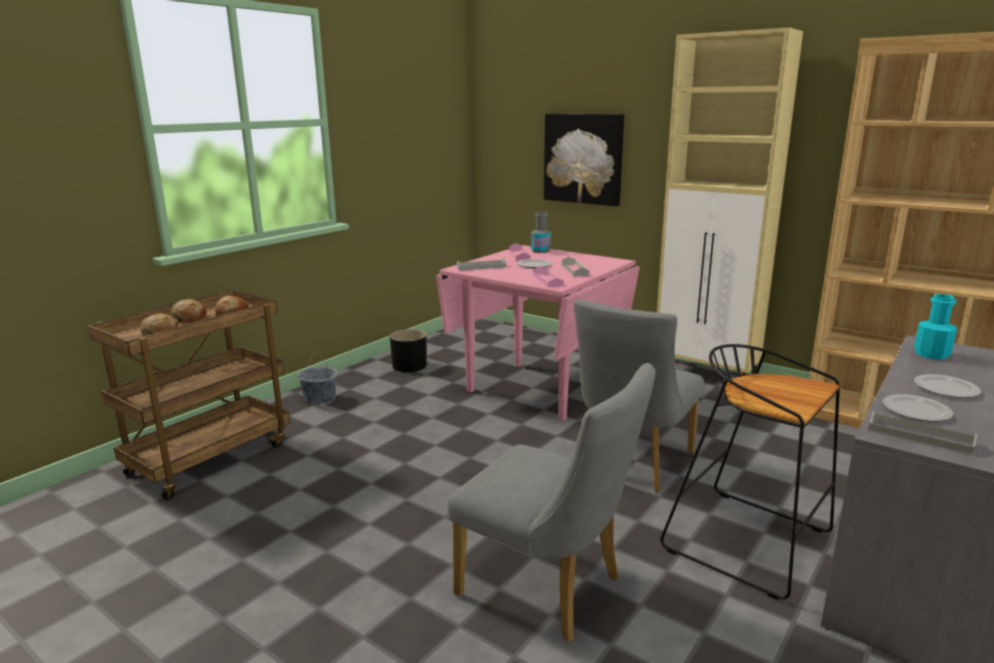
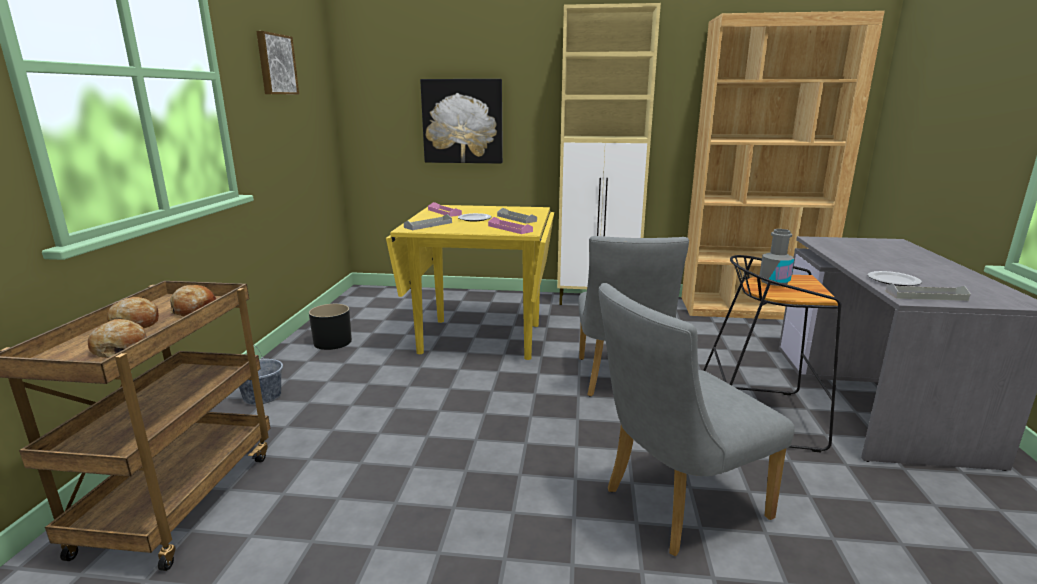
camera: 30 degrees left, 0 degrees up
(396, 105) = (275, 64): none -> picture
(537, 390) = (480, 339): pink dining table -> yellow dining table
(541, 250) = (457, 207): grey bottle -> grey bottle (774, 281)
(550, 590) = (675, 506): grey chair -> grey chair turned 150 degrees clockwise
(931, 354) = (832, 245): turquoise bottle -> none
(947, 389) = (880, 264): plate -> none

